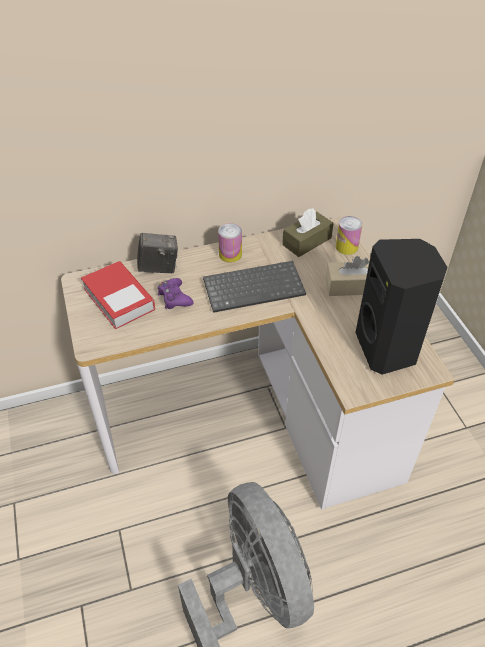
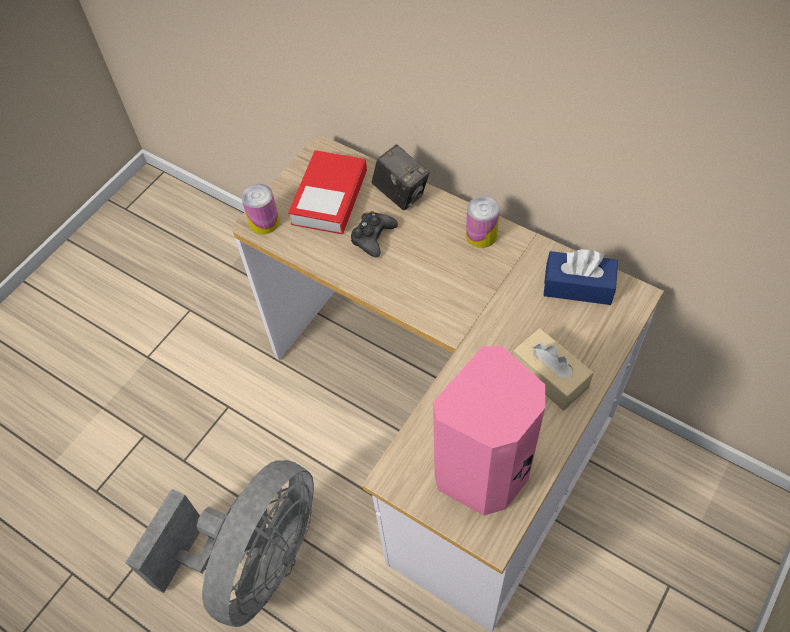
camera: 55 degrees right, 10 degrees up
(174, 298) = (373, 237): purple game controller -> black game controller
(254, 287) = (455, 289): keyboard -> none
(307, 241) = (578, 286): brown tissue box -> blue tissue box
(346, 247) = (611, 329): can -> can (264, 222)
(388, 349) = (485, 473): black speaker -> pink speaker

